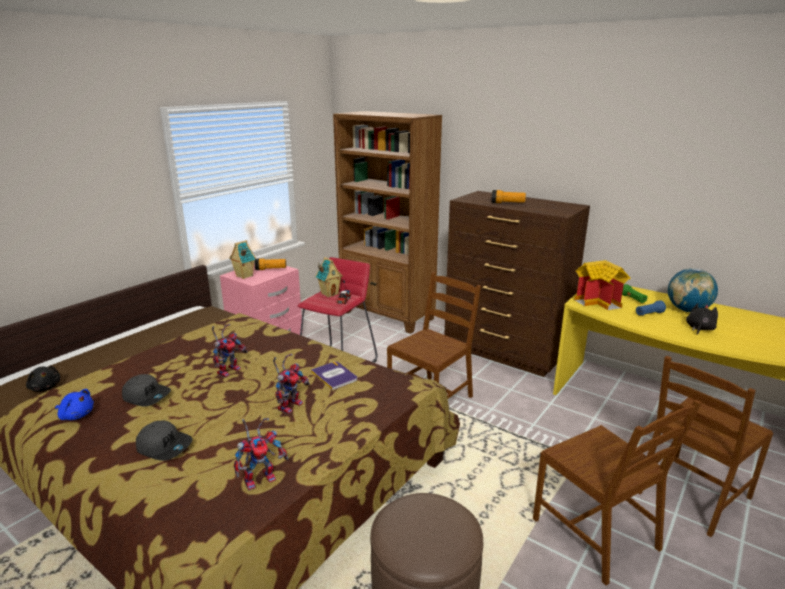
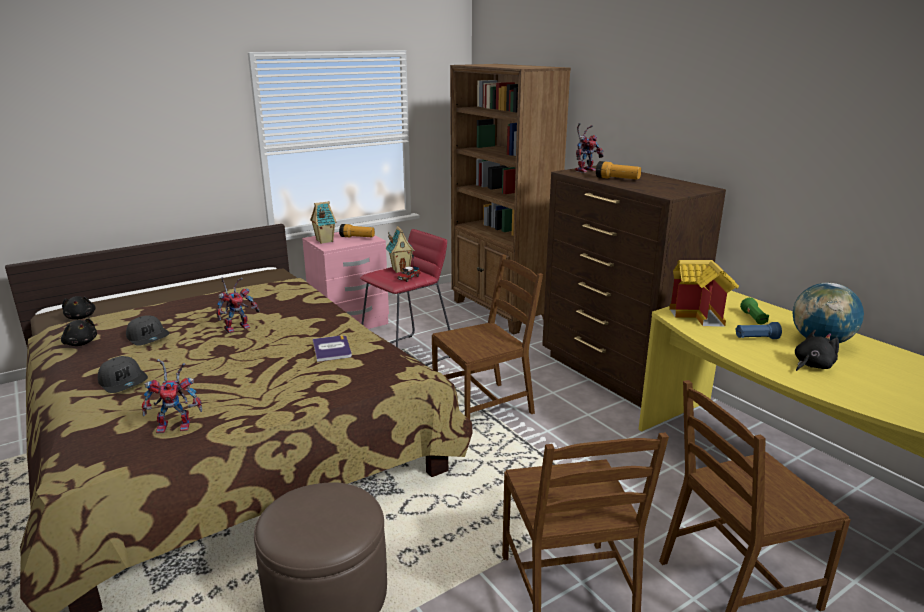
camera: 20 degrees right, 0 degrees up
(76, 415) = (81, 343): blue plush toy -> black plush toy
(290, 405) = (263, 368): toy robot -> toy robot (585, 170)

